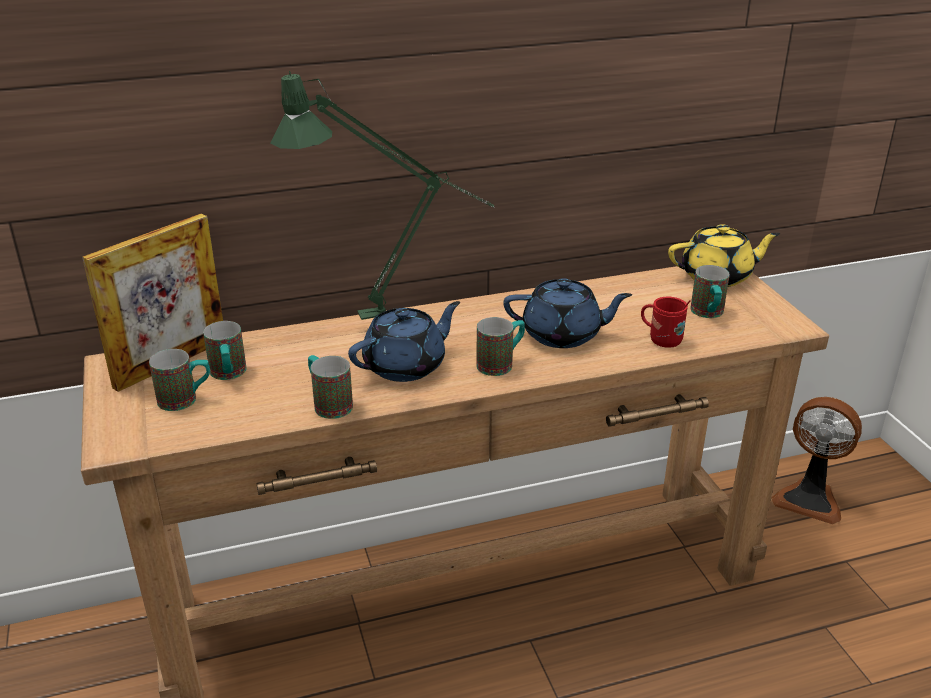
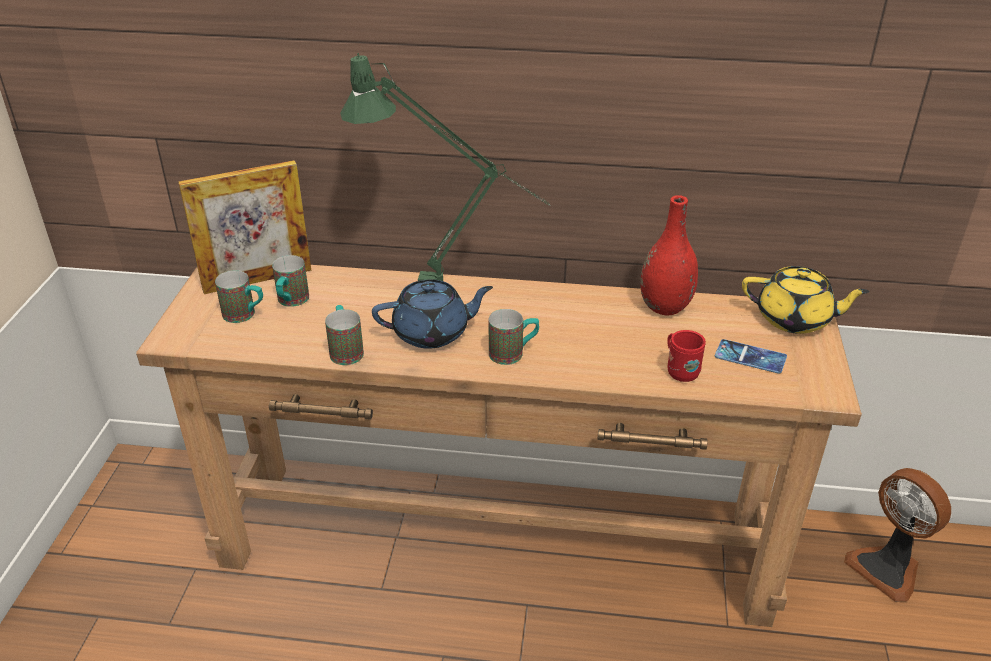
camera: 25 degrees right, 5 degrees up
(563, 335) = (591, 340): blue teapot -> none
(603, 292) = (665, 307): none -> red vase
(708, 314) = (750, 357): mug -> phone

